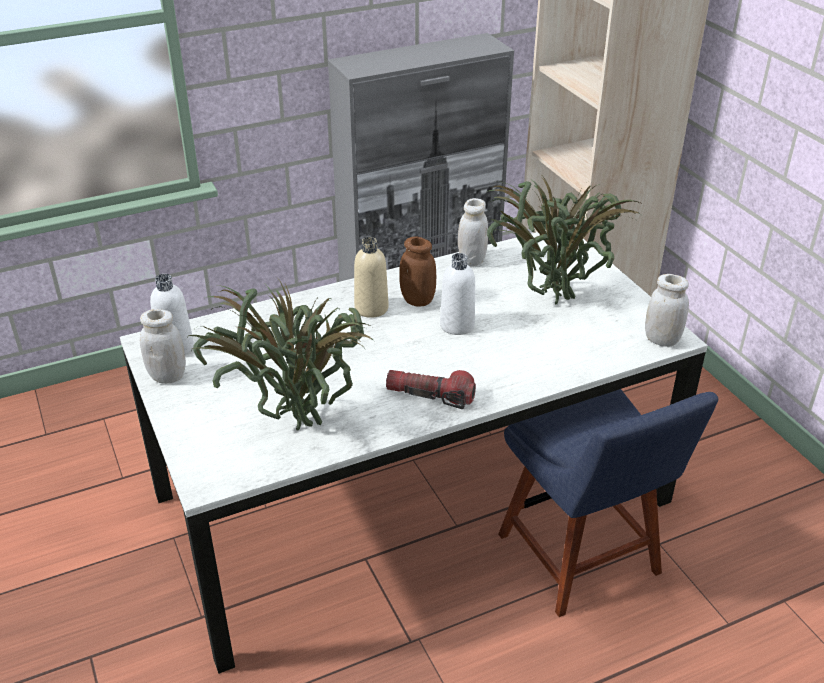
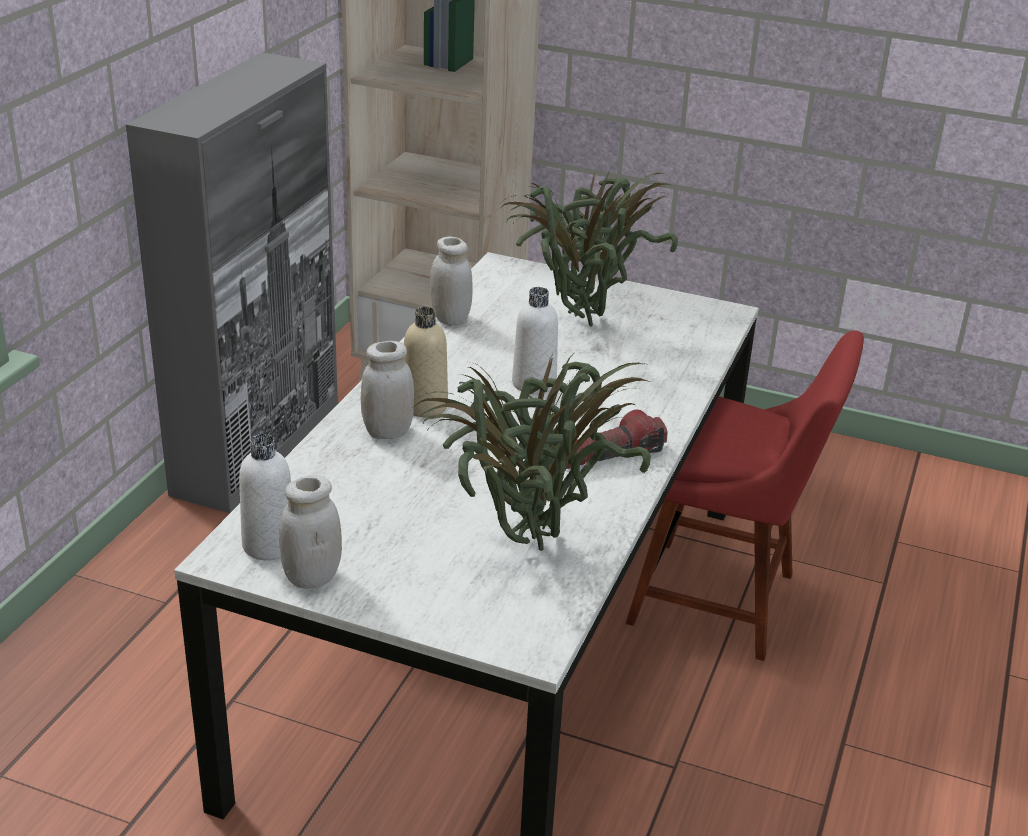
camera: 45 degrees left, 5 degrees down
(417, 300) = (458, 378): brown jar -> none
(583, 559) = (721, 601): blue chair -> red chair
(661, 340) = (720, 318): white jar -> white jar (388, 432)

